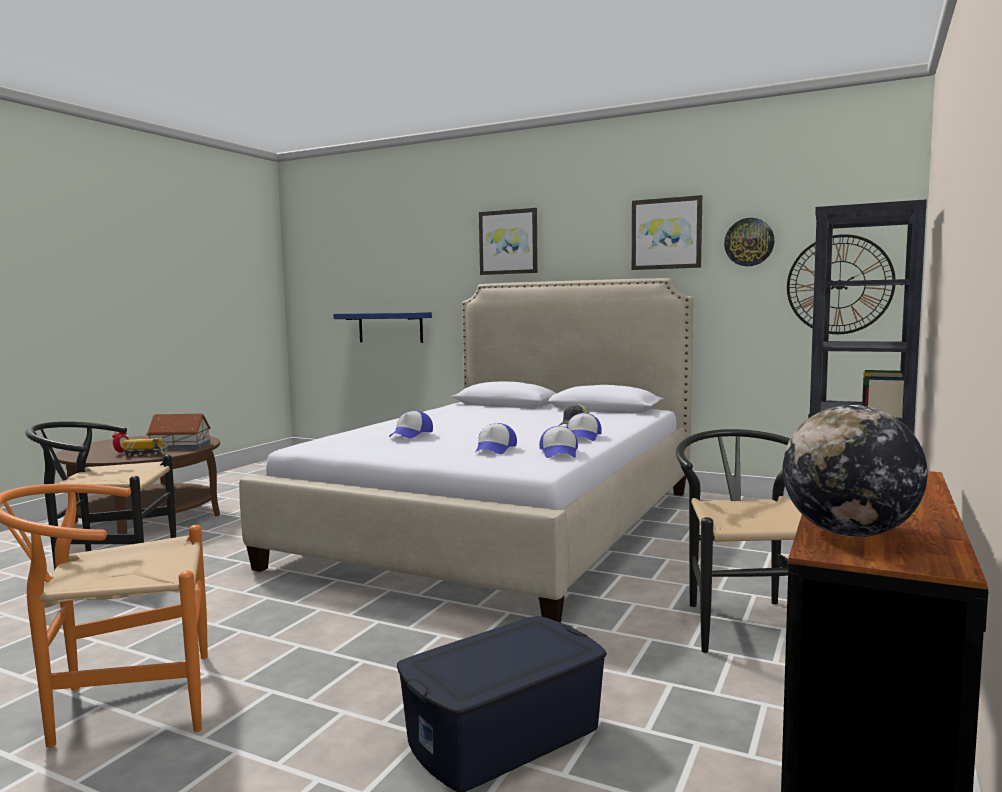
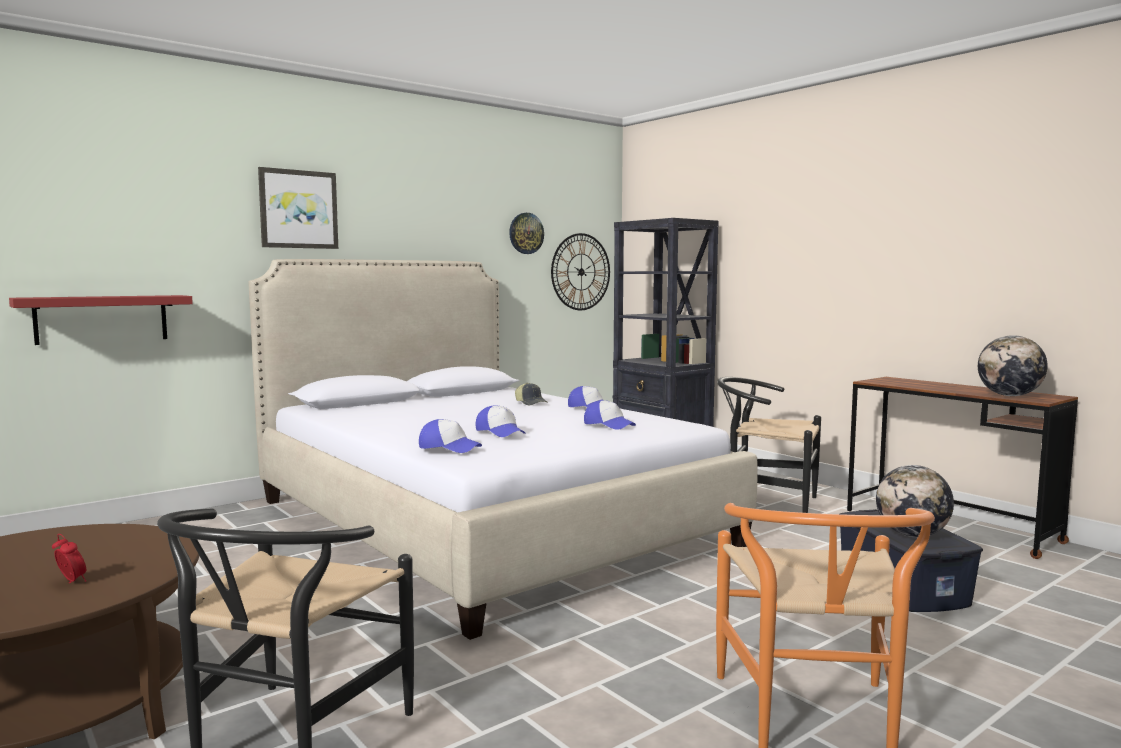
camera: 65 degrees left, 0 degrees up
(146, 455) = (142, 566): toy truck -> none
(181, 446) = (113, 544): toy house -> none
(390, 327) = (102, 319): blue shelf -> red shelf
(476, 660) = (912, 535): none -> globe
(559, 453) = (646, 417): cap -> cap (449, 447)
(666, 233) = (464, 219): picture -> none

